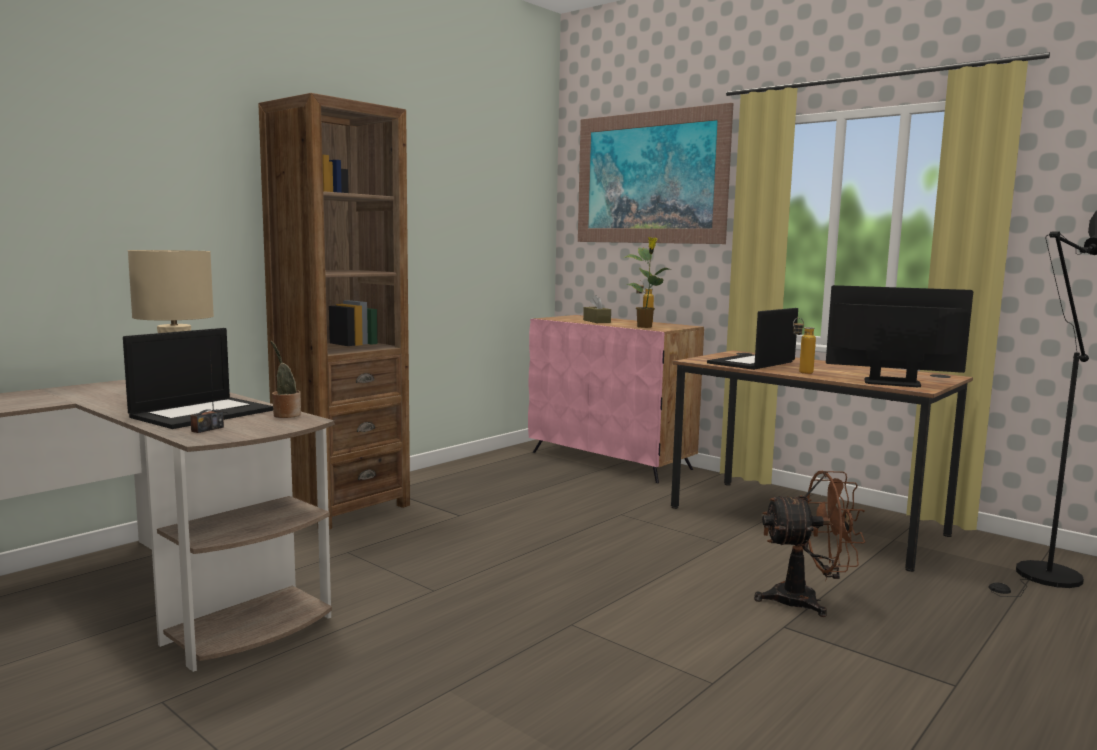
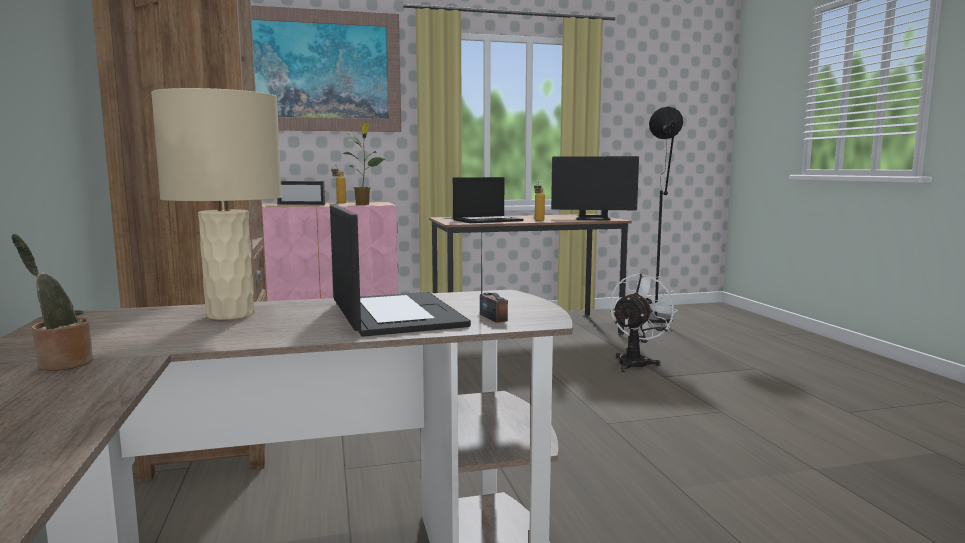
camera: 55 degrees left, 0 degrees up
(285, 415) = (460, 296): potted plant -> potted plant (61, 364)
(596, 321) = (301, 205): brown tissue box -> picture frame
(751, 363) = (487, 220): laptop -> laptop turned 105 degrees counterclockwise
(807, 601) = (636, 362): brown fan -> white fan
(892, 383) = (593, 219): monitor -> monitor turned 135 degrees counterclockwise

